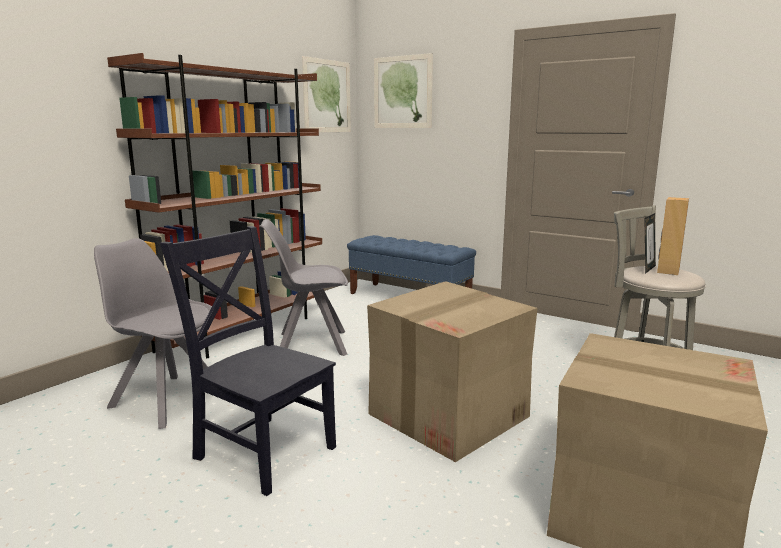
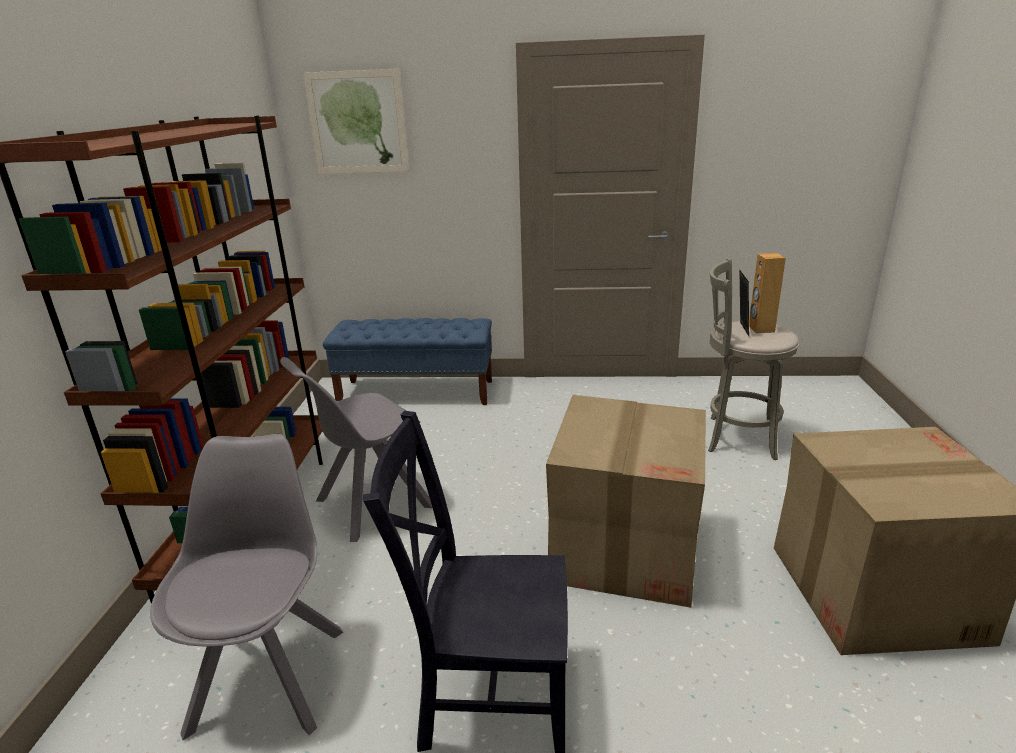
camera: 30 degrees left, 10 degrees up
(166, 399) = (270, 675): grey chair -> grey chair turned 90 degrees clockwise
(327, 96) = (252, 137): picture -> none

